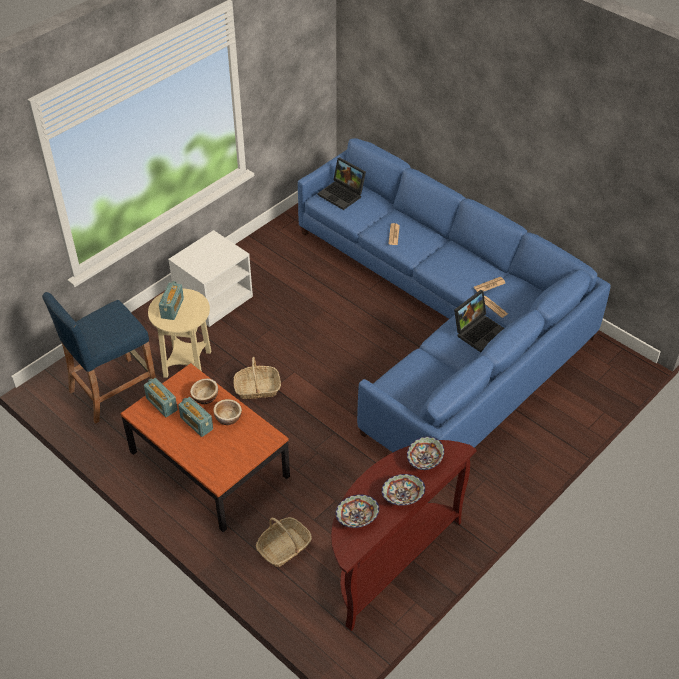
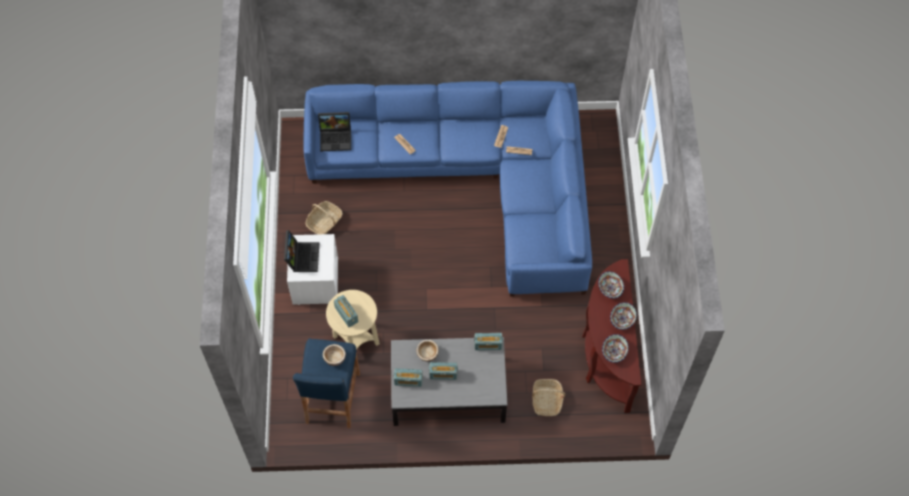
camera: 45 degrees left, 15 degrees up
(209, 464) = (448, 390): brown coffee table -> grey coffee table
(228, 418) = (456, 354): bowl -> bowl (334, 358)
(257, 388) = (418, 319): basket -> basket (324, 222)
(265, 432) = (488, 345): none -> radio
(478, 330) = (529, 175): laptop -> laptop (302, 256)

